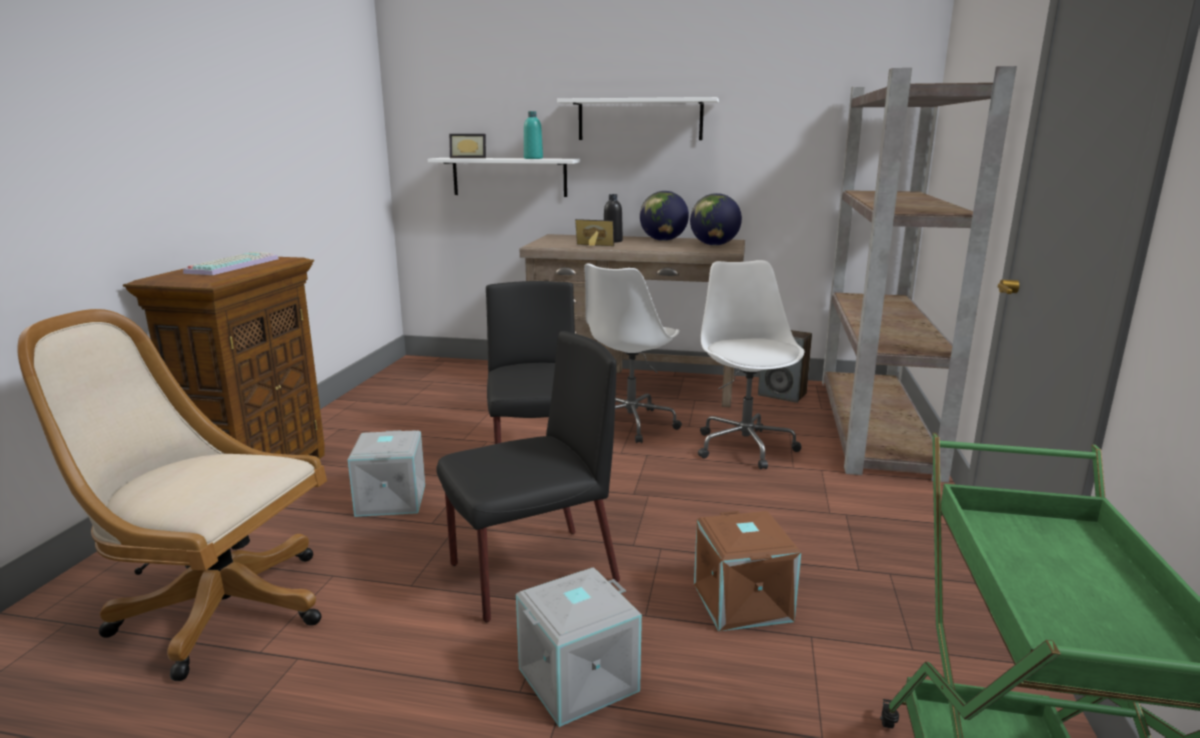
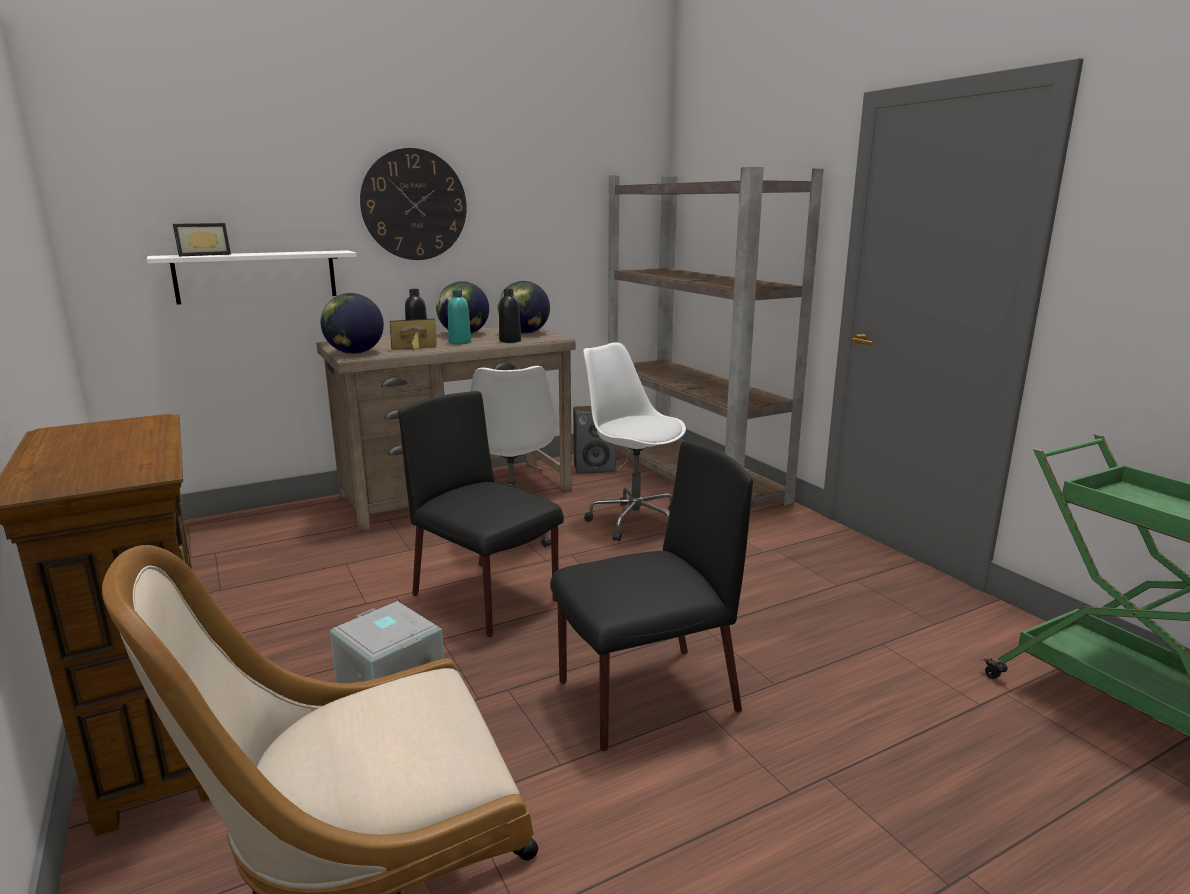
camera: 40 degrees left, 0 degrees up
(232, 265) = (97, 443): keyboard -> none
(530, 574) = (644, 697): black chair -> black chair turned 45 degrees clockwise
(533, 158) = (297, 252): turquoise bottle -> turquoise bottle (460, 342)
(545, 243) = (355, 353): none -> globe
(578, 681) = (813, 758): grey storage box -> none
(640, 119) = (414, 205): white shelf -> wall clock
(682, 249) = (510, 341): none -> black bottle
(744, 602) = (815, 641): brown storage box -> none

